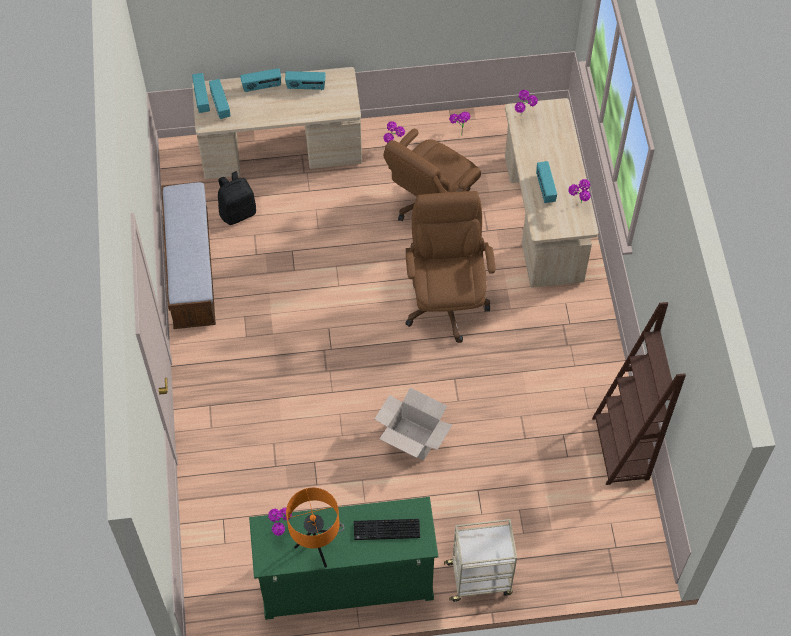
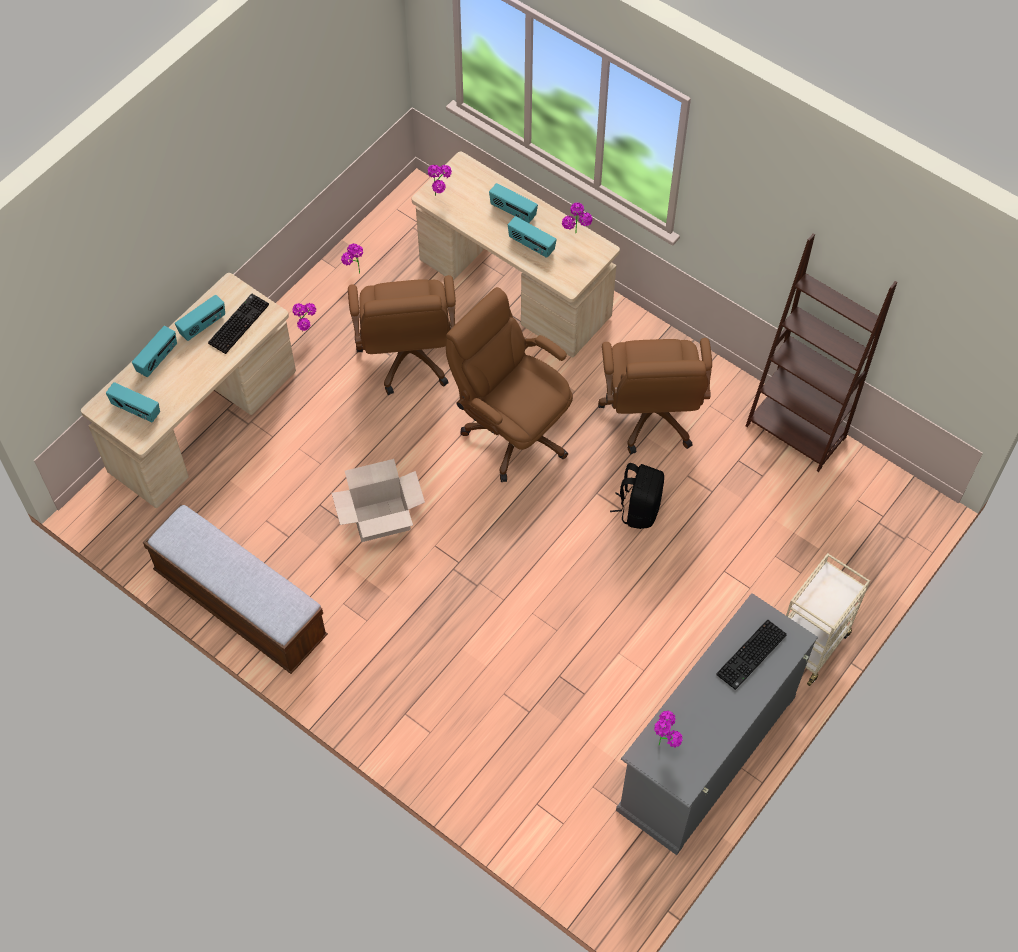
camera: 45 degrees left, 0 degrees up
(201, 99) = (109, 419): radio -> radio (513, 212)
(238, 212) = (225, 513): black backpack -> black backpack (638, 509)
(318, 547) = (712, 725): orange table lamp -> none
(326, 100) = (238, 323): none -> keyboard
(346, 581) = (706, 754): green cabinet -> grey cabinet
(413, 438) = (620, 576): cardboard box -> cardboard box (381, 519)
(537, 364) = (650, 419): none -> brown office chair

